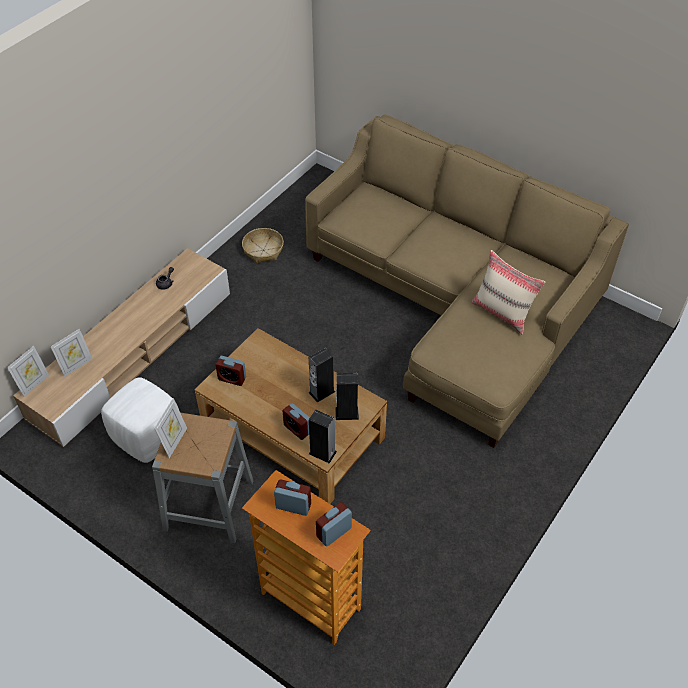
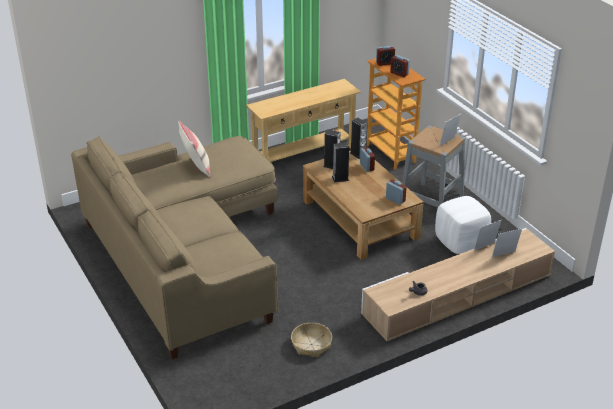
camera: 155 degrees left, 15 degrees down
(34, 384) = (538, 253): picture frame -> picture frame (485, 248)
(445, 541) = (304, 154): none -> beige console table

